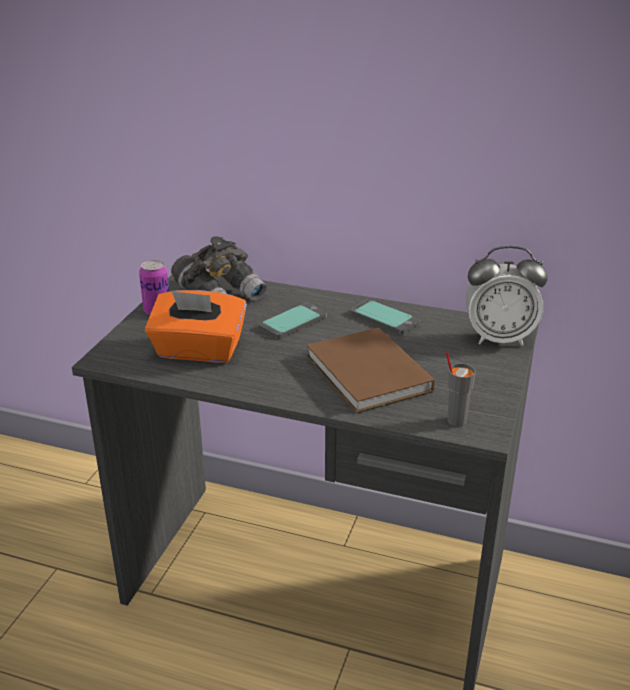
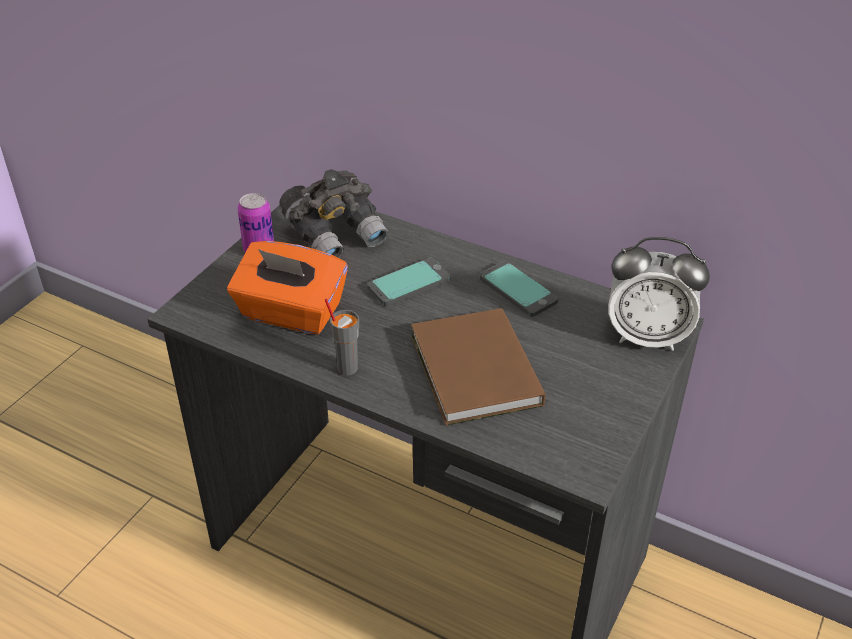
camera: 10 degrees right, 10 degrees up
(456, 420) = (558, 451): grey cup -> grey cup (347, 368)

